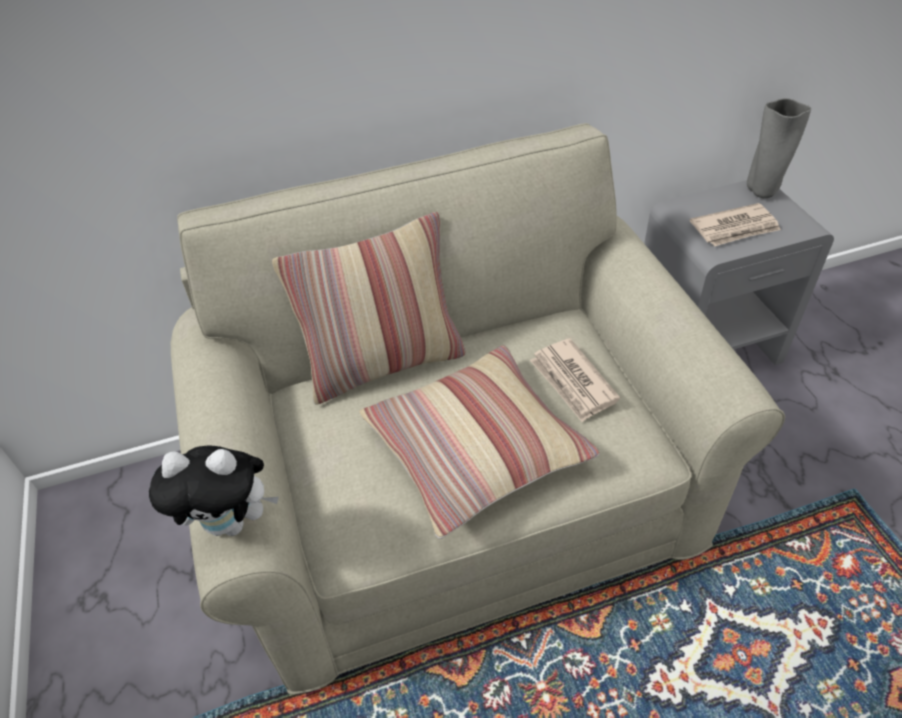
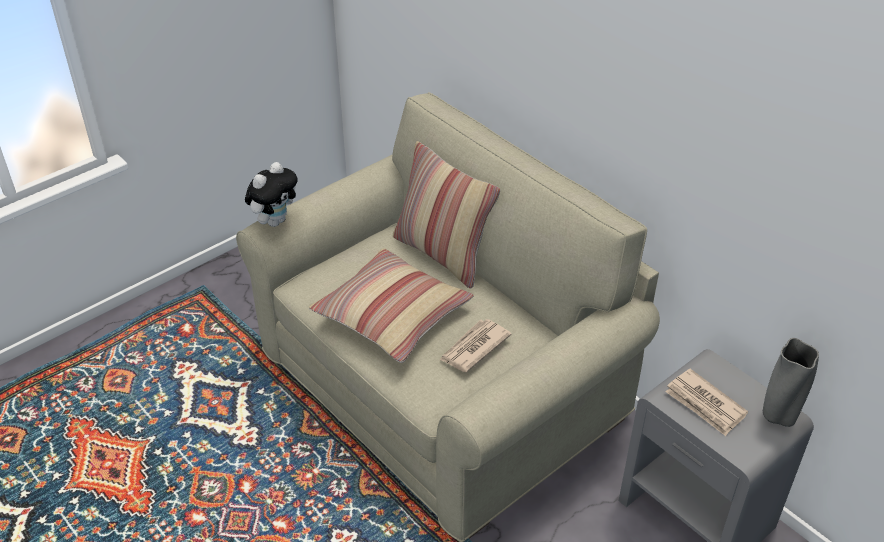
camera: 65 degrees right, 5 degrees down
(232, 522) = (275, 220): plush toy -> plush toy turned 120 degrees counterclockwise

